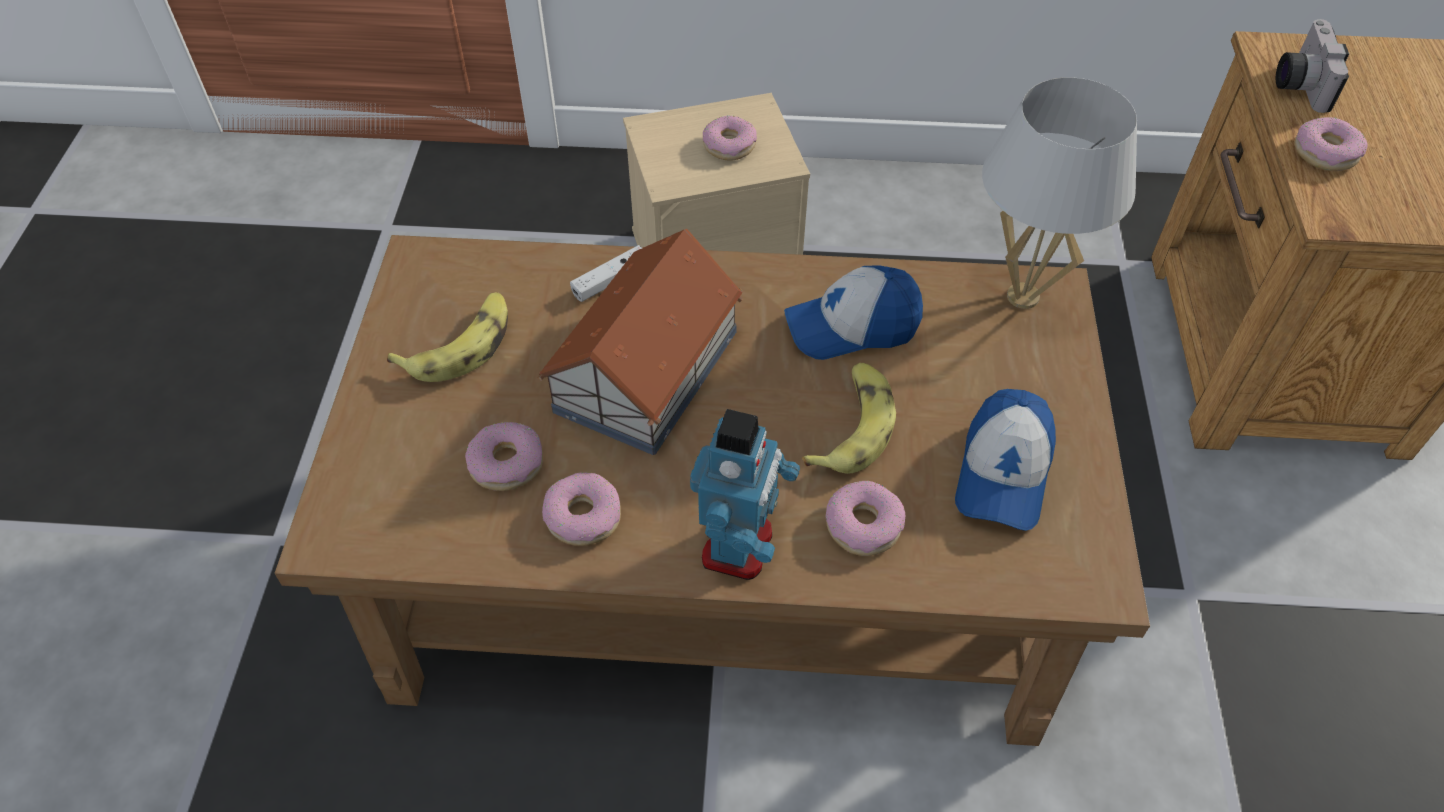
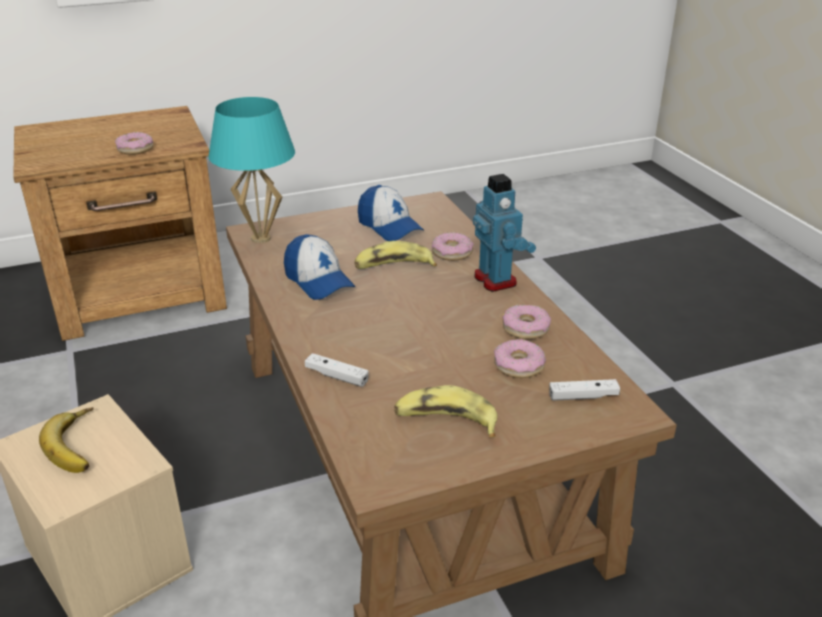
camera: 115 degrees left, 20 degrees down
(398, 500) = (583, 396): none -> white game controller
(649, 369) = (404, 338): toy house -> none
(729, 145) = (79, 445): donut -> banana
(739, 546) = (496, 280): toy robot -> toy robot turned 75 degrees clockwise
(1003, 473) = (389, 227): cap -> cap turned 60 degrees clockwise
(1023, 296) = (260, 238): white table lamp -> turquoise table lamp
(1297, 83) = (69, 158): camera -> none

